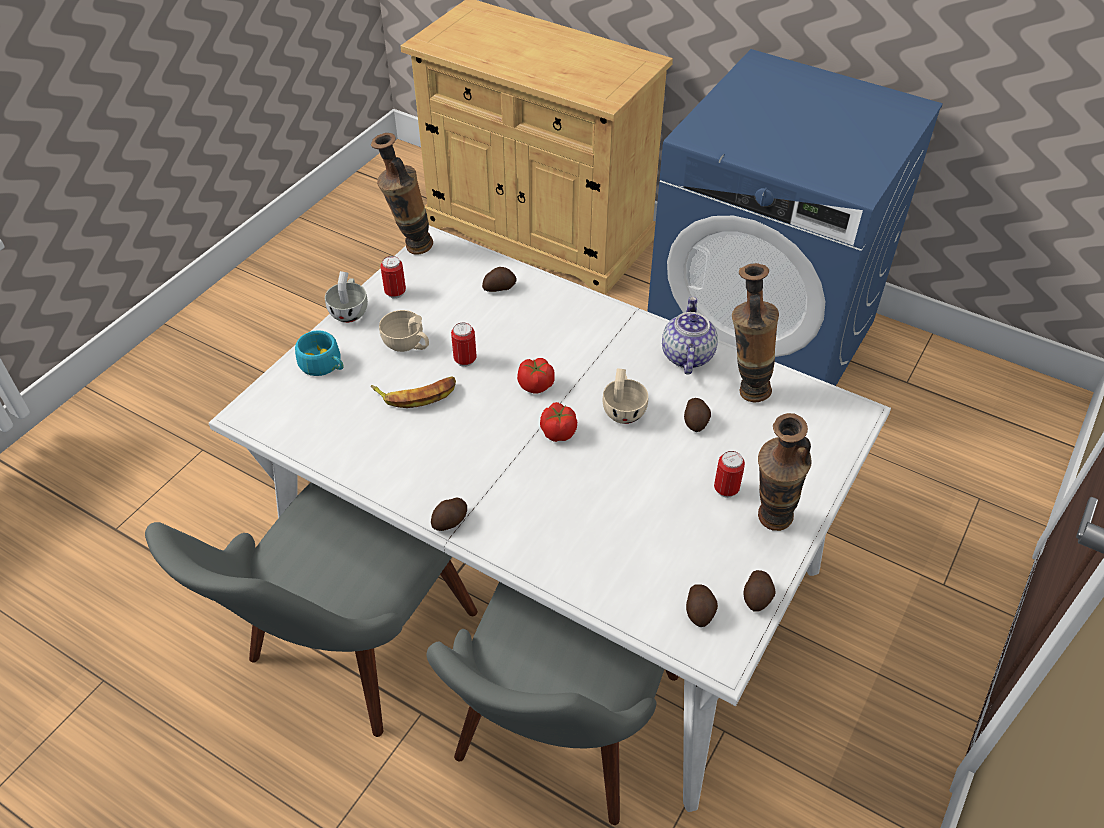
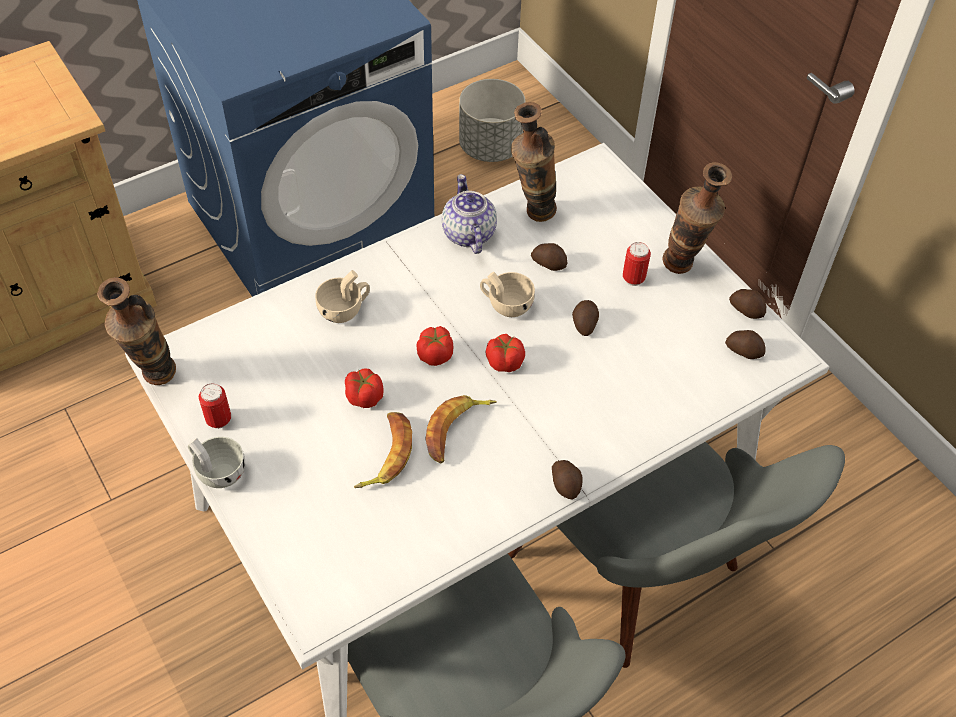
camera: 65 degrees left, 5 degrees up
(324, 365) = (288, 522): turquoise cup -> none
(407, 345) = (308, 437): beige cup -> beige cup (345, 310)
(465, 360) = (364, 397): can -> tomato
(465, 428) = (456, 431): none -> banana
(499, 287) = (277, 329): potato -> potato (584, 323)
(686, 355) = (468, 233): teapot -> teapot turned 45 degrees clockwise
(959, 420) = (491, 147): none -> grey planter

